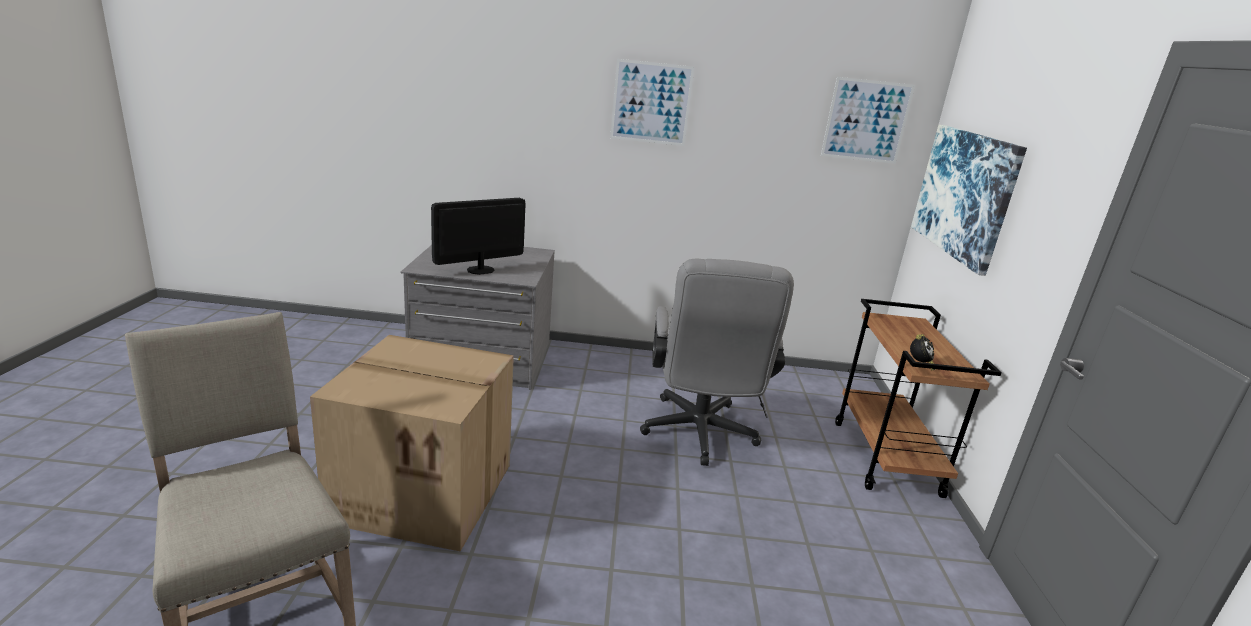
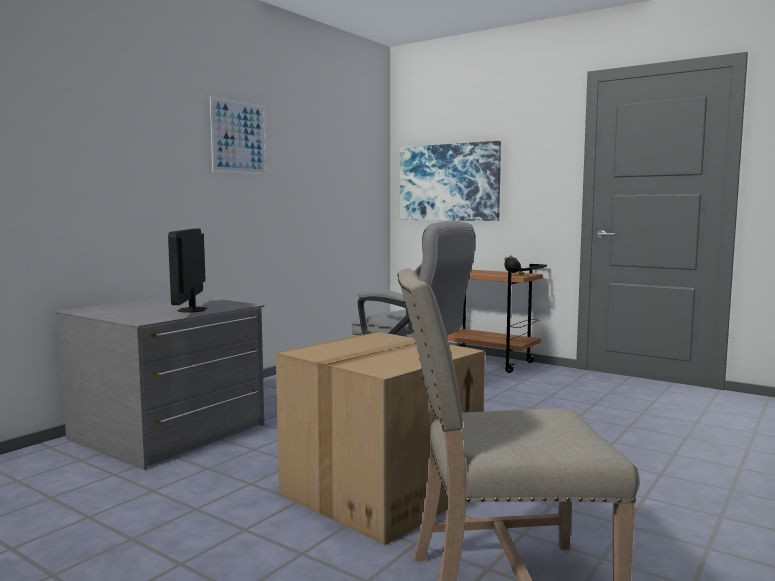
camera: 55 degrees left, 15 degrees down
(866, 121) = (361, 148): picture -> none

